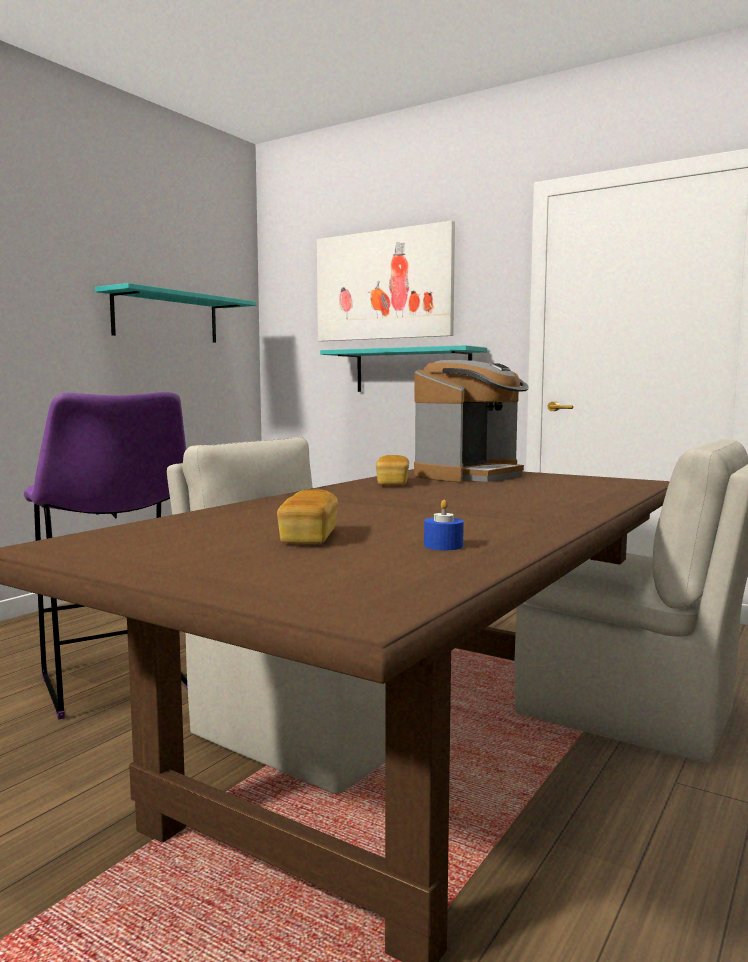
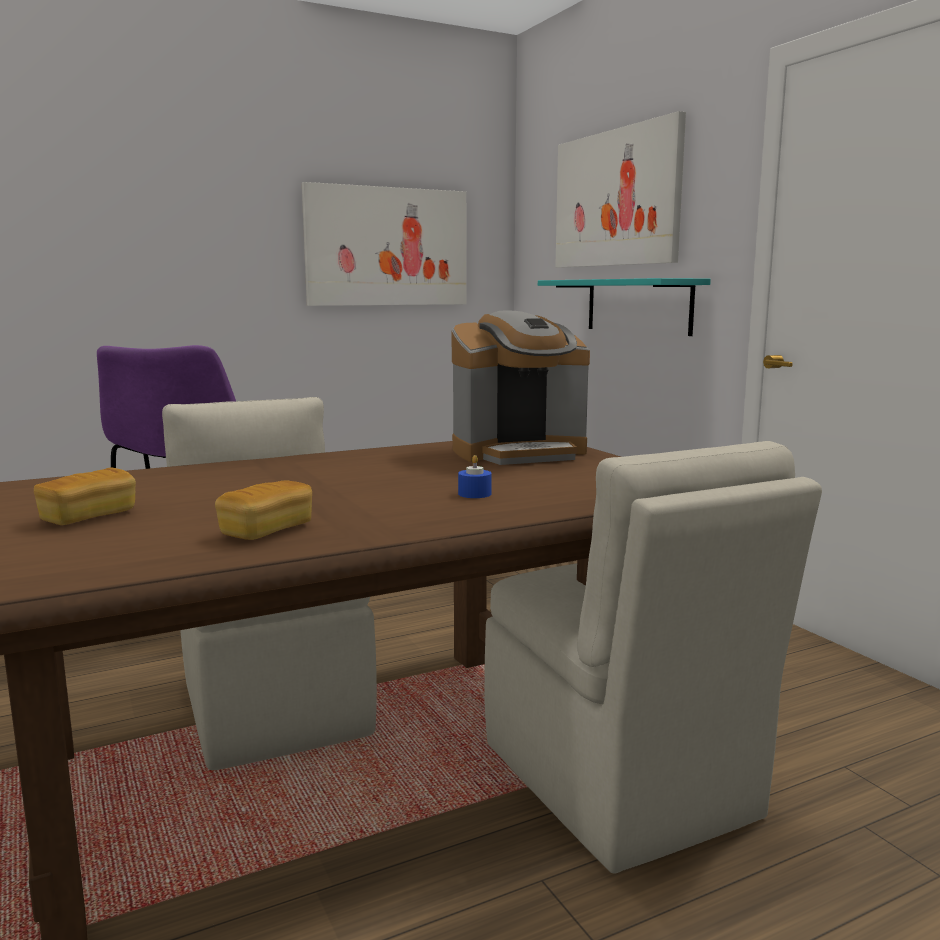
camera: 30 degrees right, 5 degrees up
(166, 317) = (387, 247): turquoise shelf -> picture
(392, 483) = (399, 456): bread -> bread (267, 531)
(443, 546) = (146, 546): blue candle -> blue candle (474, 494)

